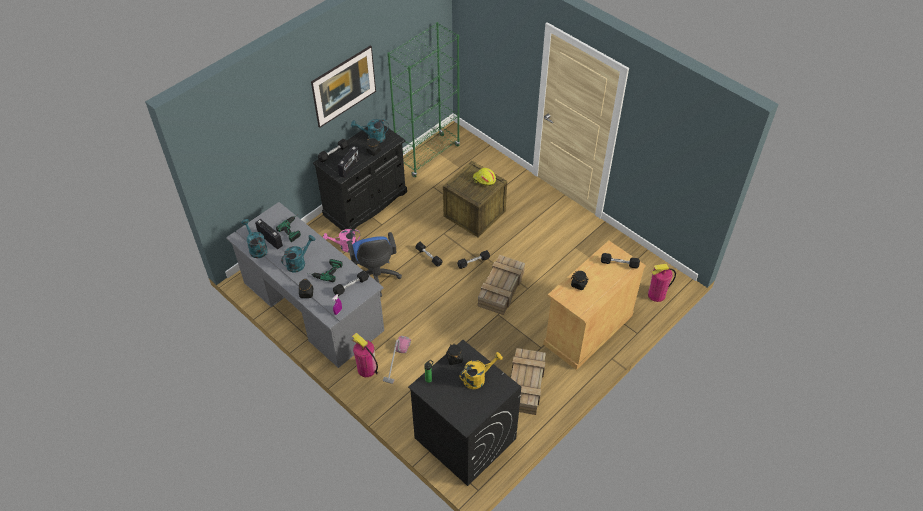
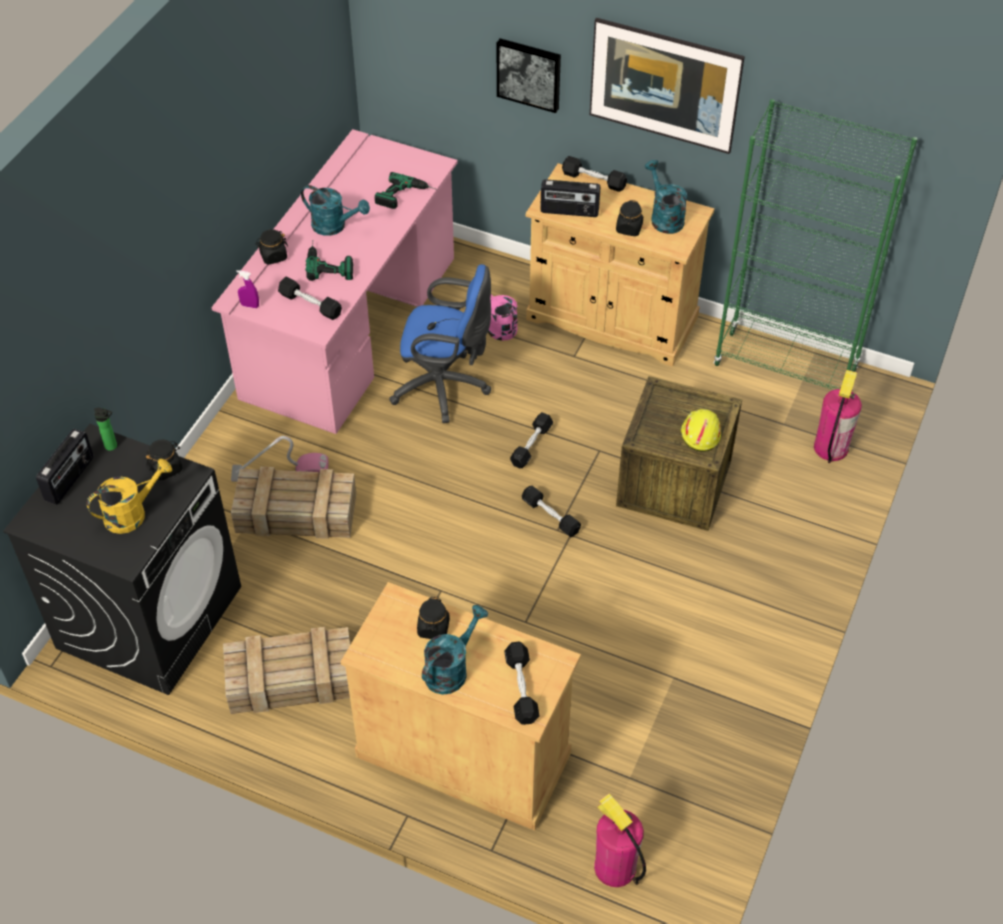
camera: 70 degrees right, 0 degrees up
(256, 248) = (344, 169): turquoise watering can -> turquoise watering can (451, 669)
(270, 239) = (369, 178): radio -> radio (70, 479)
(289, 133) = (529, 73): none -> picture
(312, 307) = (349, 327): grey desk -> pink desk
(365, 203) = (611, 319): black cabinet -> beige cabinet
(366, 369) = (249, 437): fire extinguisher -> fire extinguisher (830, 447)
(375, 279) = (445, 387): blue office chair -> blue office chair turned 135 degrees counterclockwise
(478, 378) = (132, 513): yellow watering can -> yellow watering can turned 75 degrees counterclockwise
(501, 290) = (502, 579): crate -> crate (294, 513)

